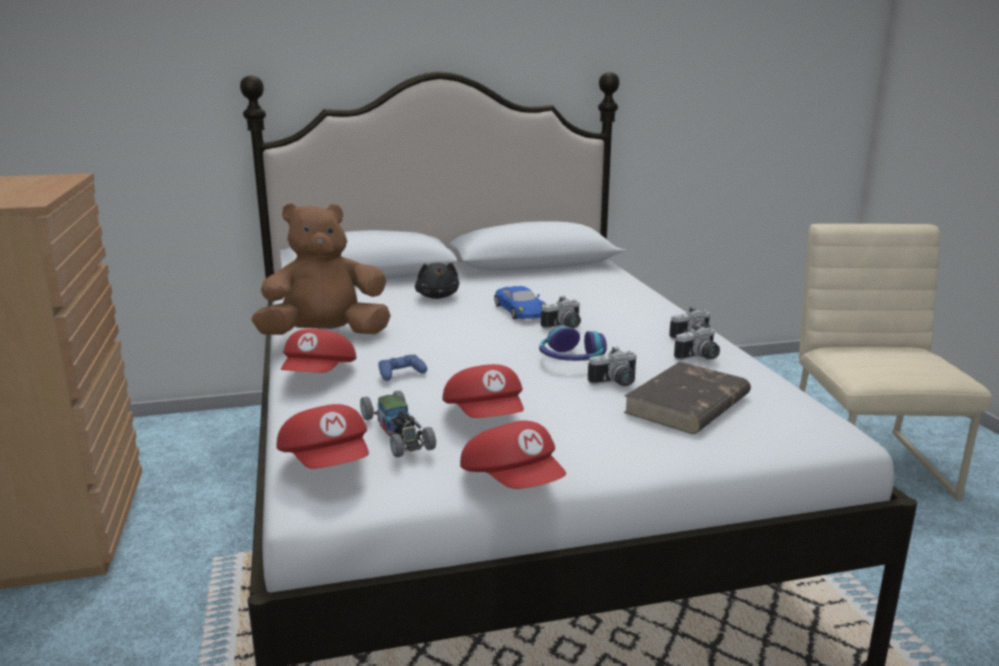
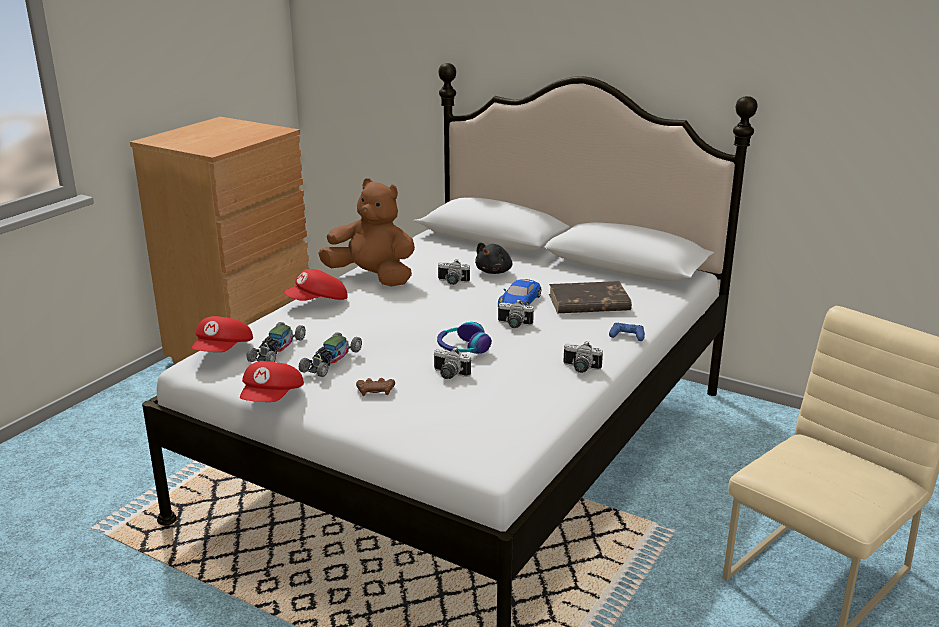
camera: 45 degrees right, 5 degrees up
(401, 373) = (352, 317): blue game controller -> blue game controller (627, 336)
(486, 417) = (331, 361): red cap -> toy car
(592, 424) = (375, 390): none -> brown game controller
(687, 404) = (451, 405): brown book -> brown book (588, 303)
(700, 357) = (541, 383): camera -> camera (452, 282)

